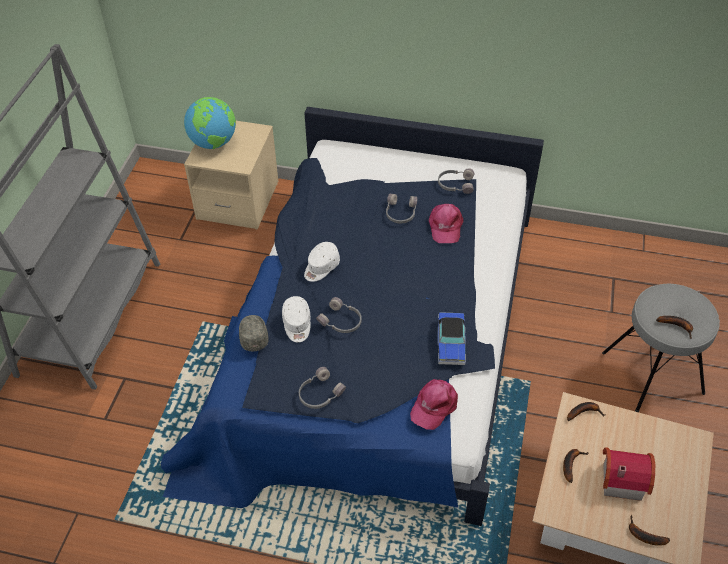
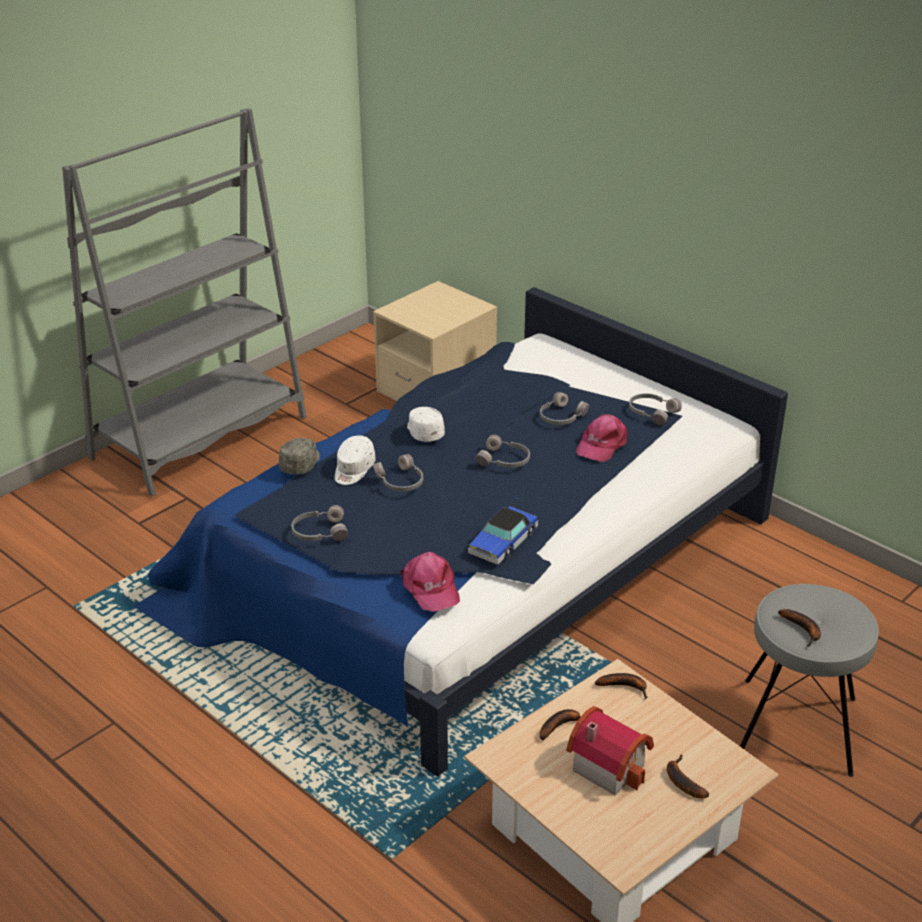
camera: 30 degrees right, 15 degrees down
(213, 143) = (420, 302): globe -> none
(321, 267) = (424, 431): white cap -> white cap turned 90 degrees clockwise
(395, 269) = (504, 460): none -> grey headphones
(434, 405) = (430, 588): pink cap -> pink cap turned 90 degrees counterclockwise
(643, 535) = (585, 828): banana -> banana (681, 781)

